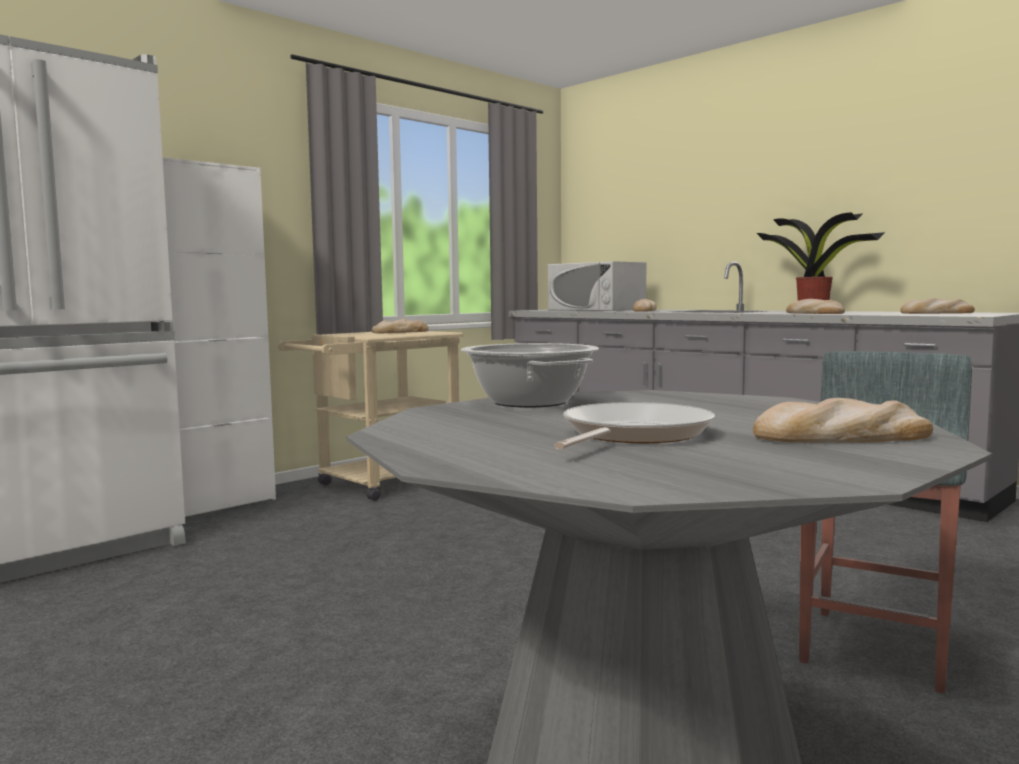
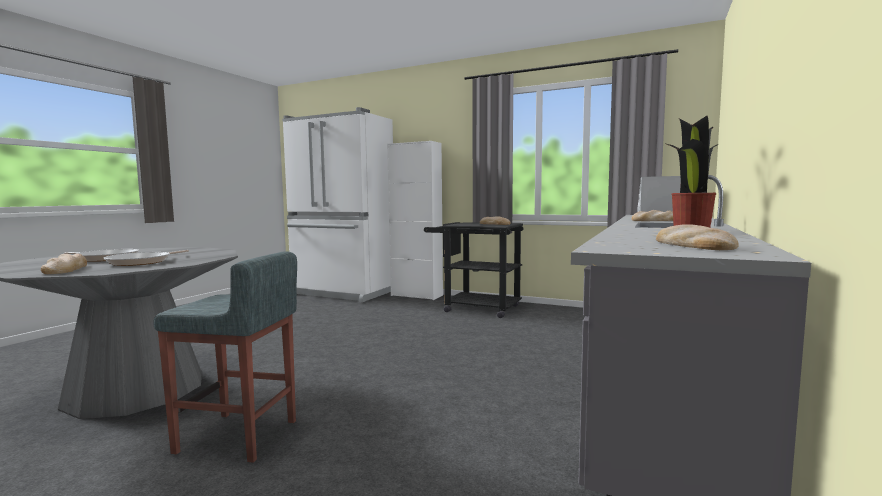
camera: 70 degrees right, 0 degrees up
(379, 485) = (475, 308): beige cart -> black cart
(531, 402) = (202, 251): cooking pot -> none
(729, 414) = (142, 262): none -> frying pan
(813, 313) = (629, 232): bread -> none

